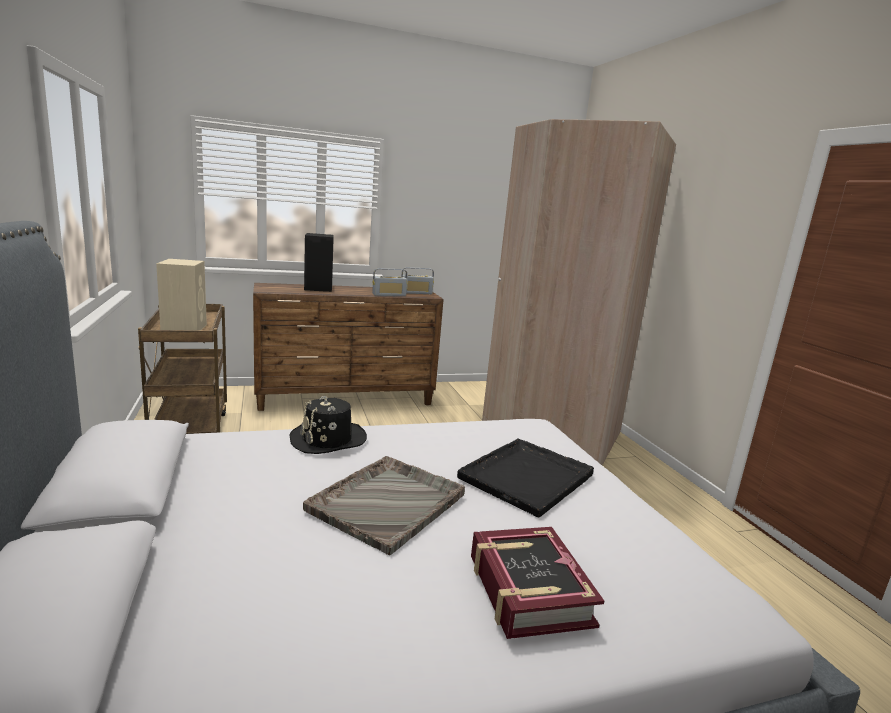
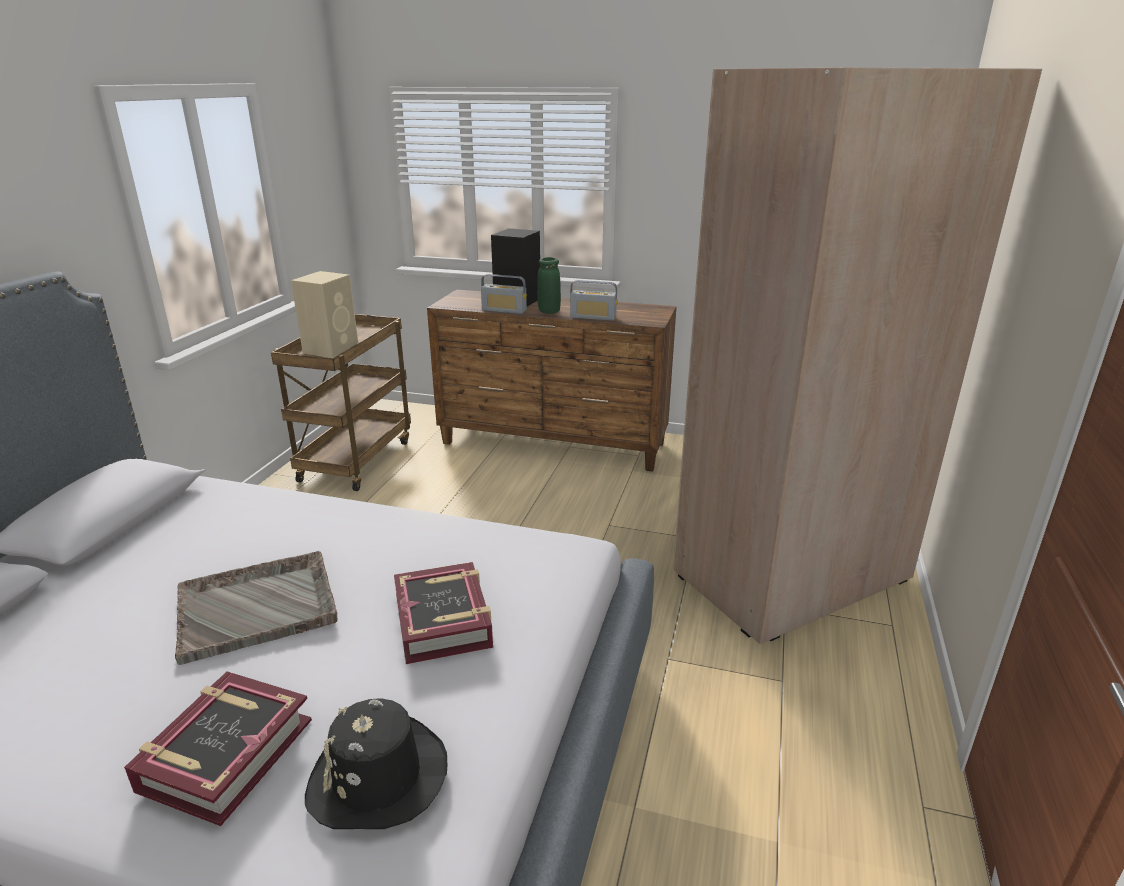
camera: 35 degrees right, 10 degrees up
(328, 439) = (312, 514): black hat -> black hat (378, 777)
(353, 293) = (549, 312): none -> green vase
(416, 293) = (641, 314): radio -> radio (504, 310)
(527, 476) = (444, 621): black tray -> book

